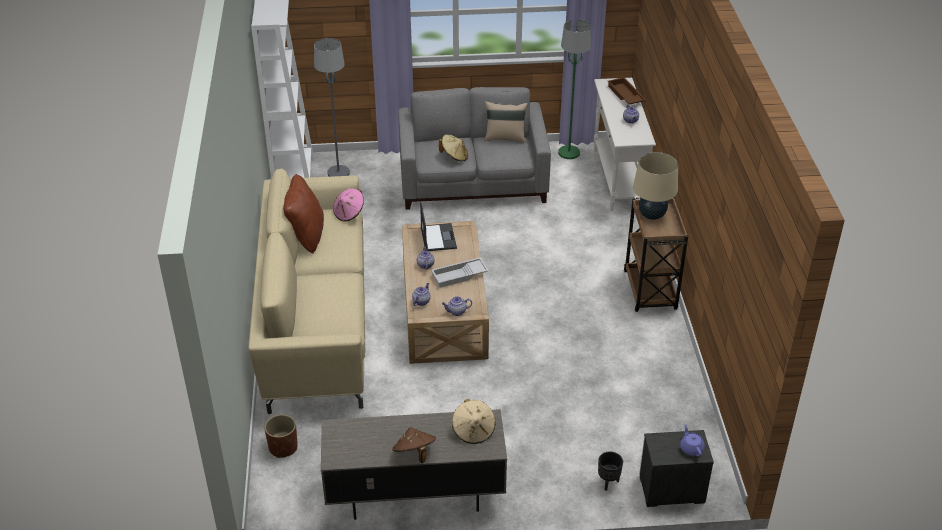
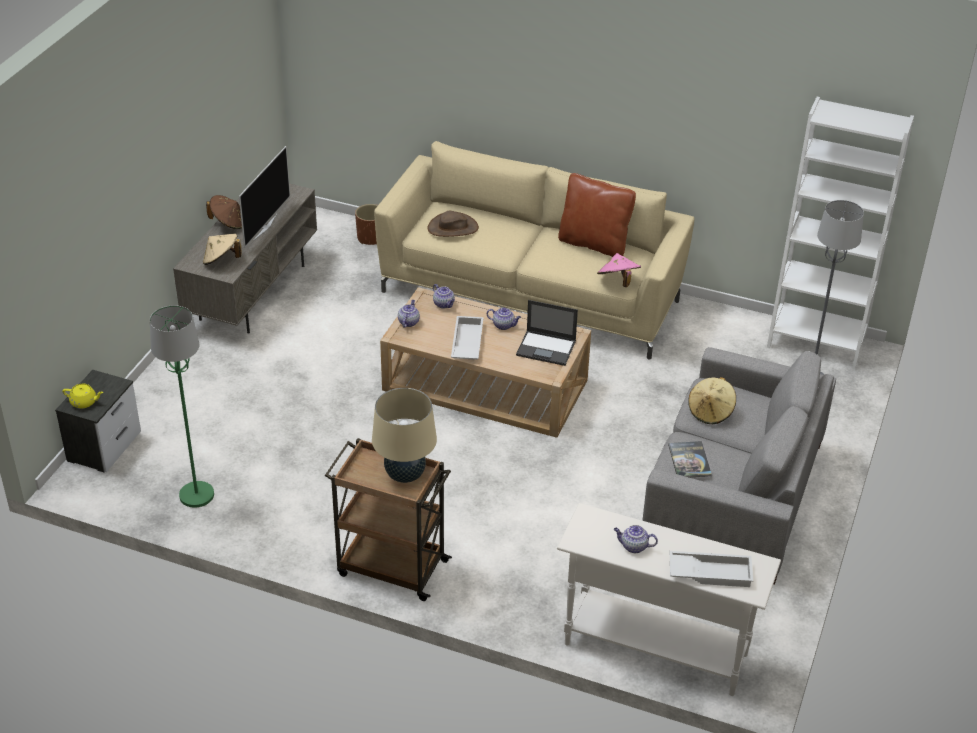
camera: 115 degrees right, 0 degrees up
(330, 314) = (453, 228): none -> brown hat
(405, 426) = (264, 227): none -> television
(505, 138) = (738, 478): beige pillow -> none
(508, 153) = (689, 460): none -> book
(569, 153) = (755, 623): green floor lamp -> green floor lamp (196, 495)
(608, 483) = (152, 408): black planter -> none
(625, 95) = (710, 572): brown tray -> white tray
(691, 448) = (84, 402): purple teapot -> yellow teapot

